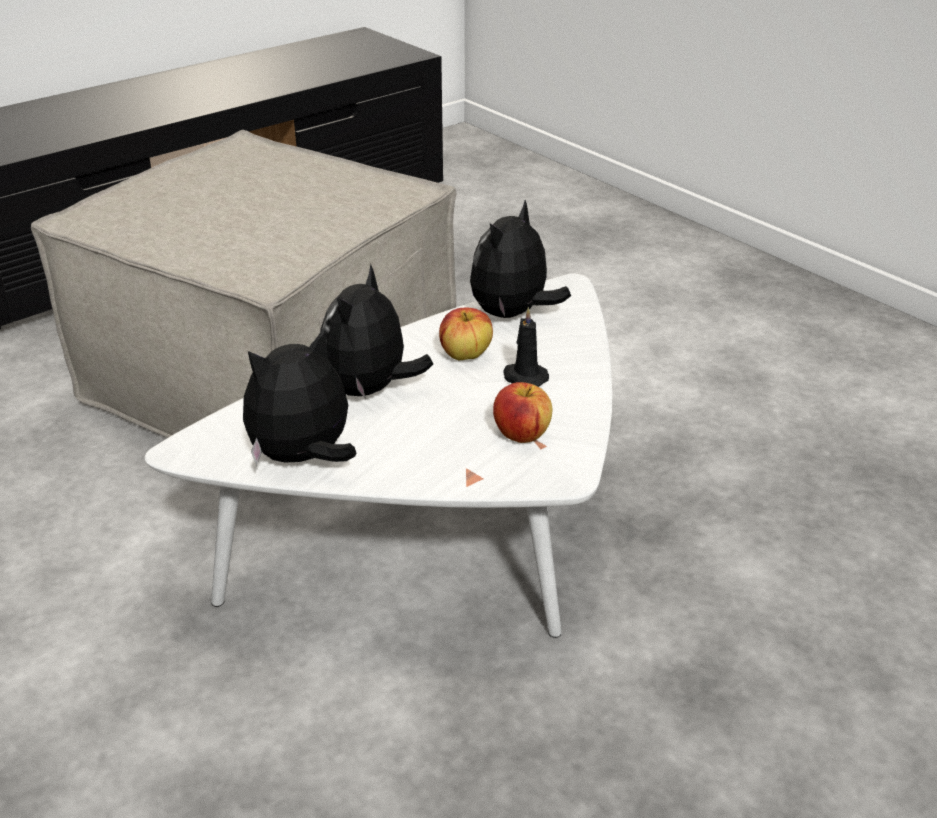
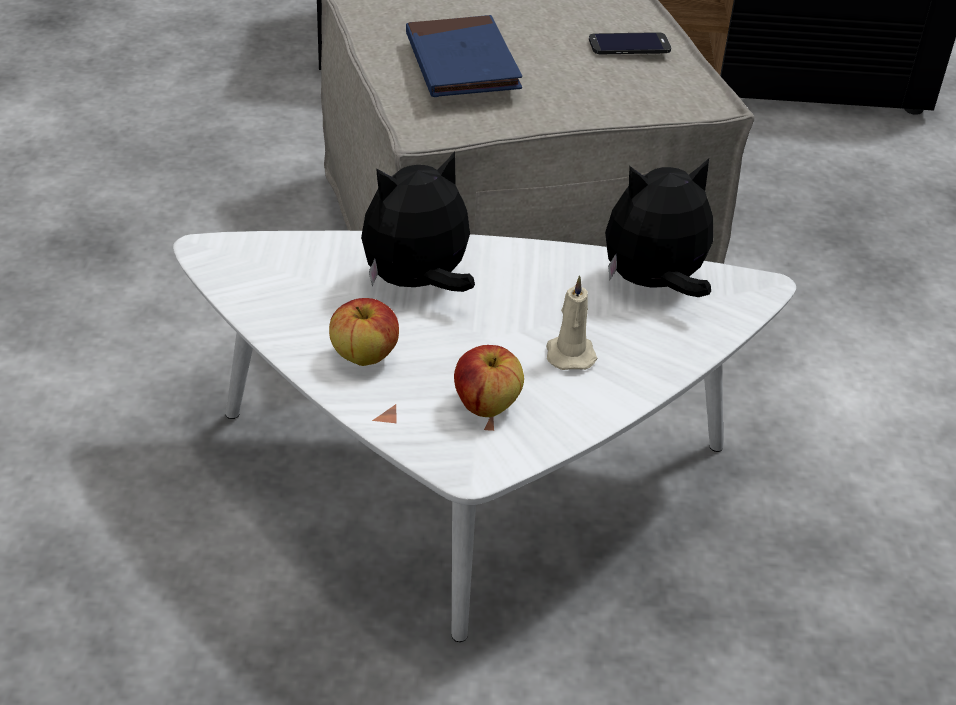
camera: 40 degrees right, 5 degrees up
(233, 231) = (462, 64): none -> blue book
(303, 458) = (282, 312): plush toy -> none
(326, 176) = (629, 45): none -> phone
(465, 355) = (548, 299): apple -> apple (364, 356)
(524, 377) = (569, 353): black candle -> beige candle

